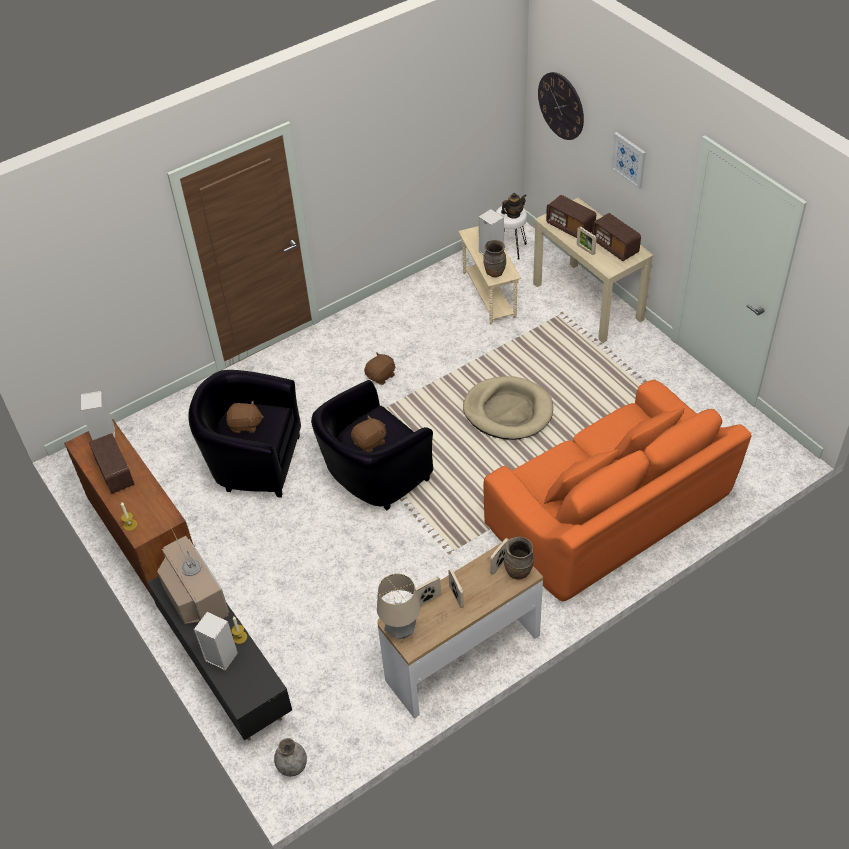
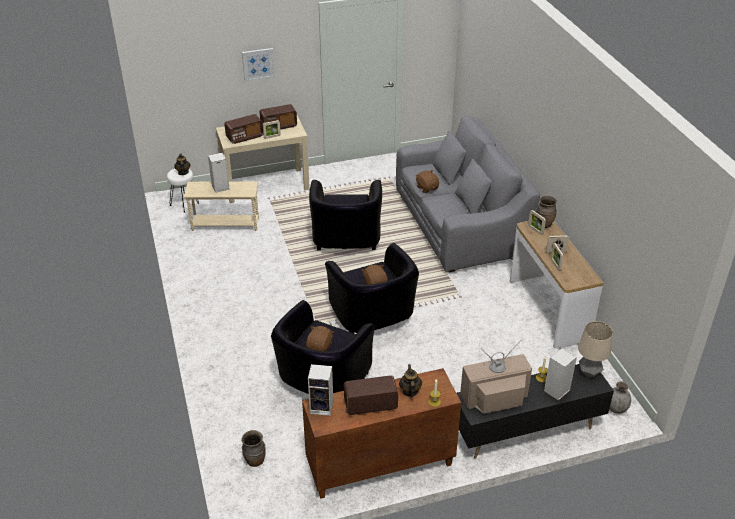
camera: 75 degrees left, 10 degrees down
(142, 500) = (410, 391): none -> teapot
(381, 376) = (272, 294): brown plush toy -> brown plush toy (427, 188)
(401, 631) = (577, 280): table lamp -> table lamp (589, 372)
(494, 272) = (243, 190): brown vase -> brown vase (255, 461)
(508, 411) = (346, 242): beige dog bed -> black armchair
(561, 106) = (180, 70): wall clock -> none
(608, 517) = (459, 224): orange sofa -> grey sofa

